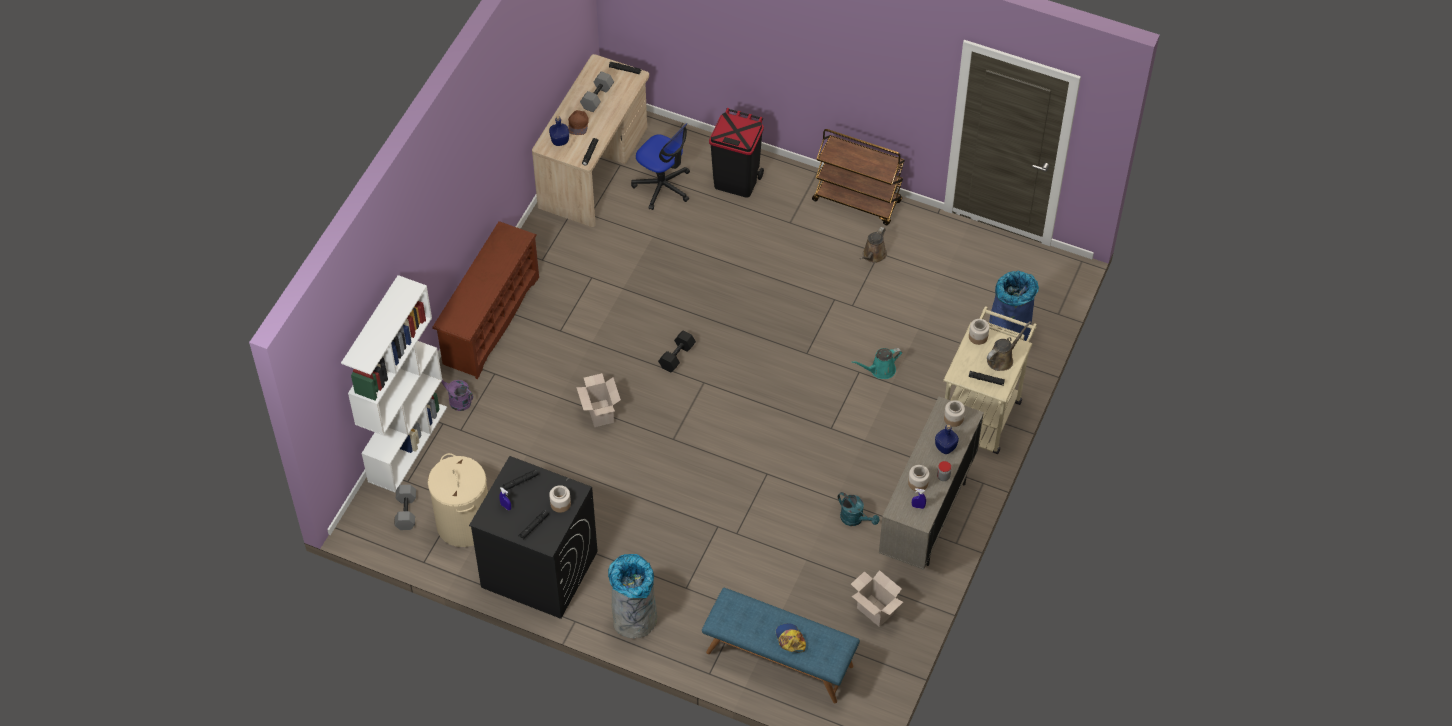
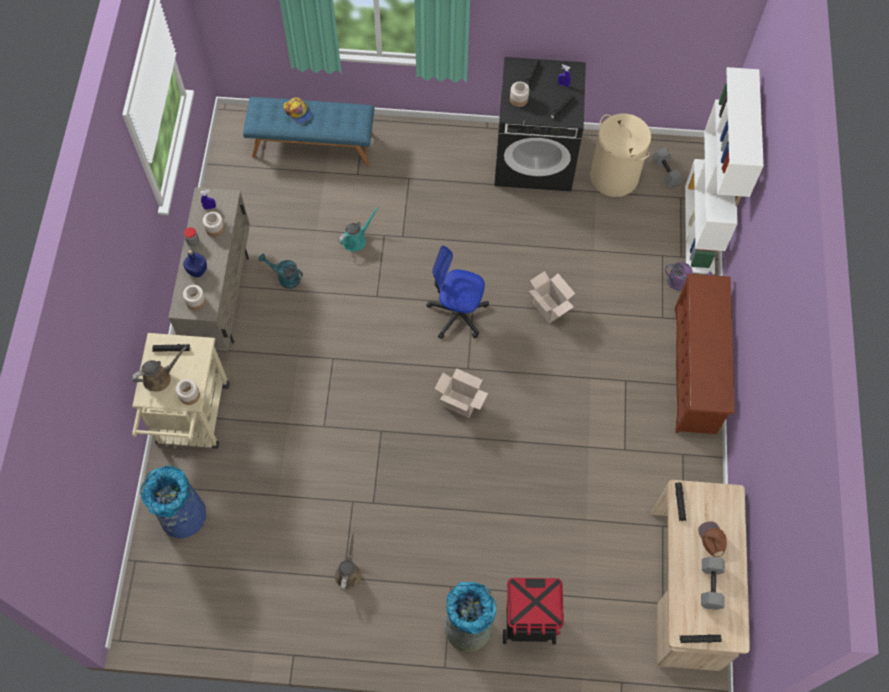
camera: 160 degrees right, 10 degrees up
(560, 141) = (720, 509): blue bottle -> none
(634, 618) = (441, 142): grey trash can -> grey trash can (468, 627)
(663, 186) = (604, 589): office chair -> office chair (457, 313)
(677, 357) = (503, 387): black dumbbell -> none
(857, 201) = (386, 641): brown cart -> none
(873, 610) = (247, 204): cardboard box -> cardboard box (461, 403)
(880, 370) = (303, 434): turquoise watering can -> turquoise watering can (356, 240)
(1002, 359) = (159, 377): brown watering can -> brown watering can turned 150 degrees counterclockwise

